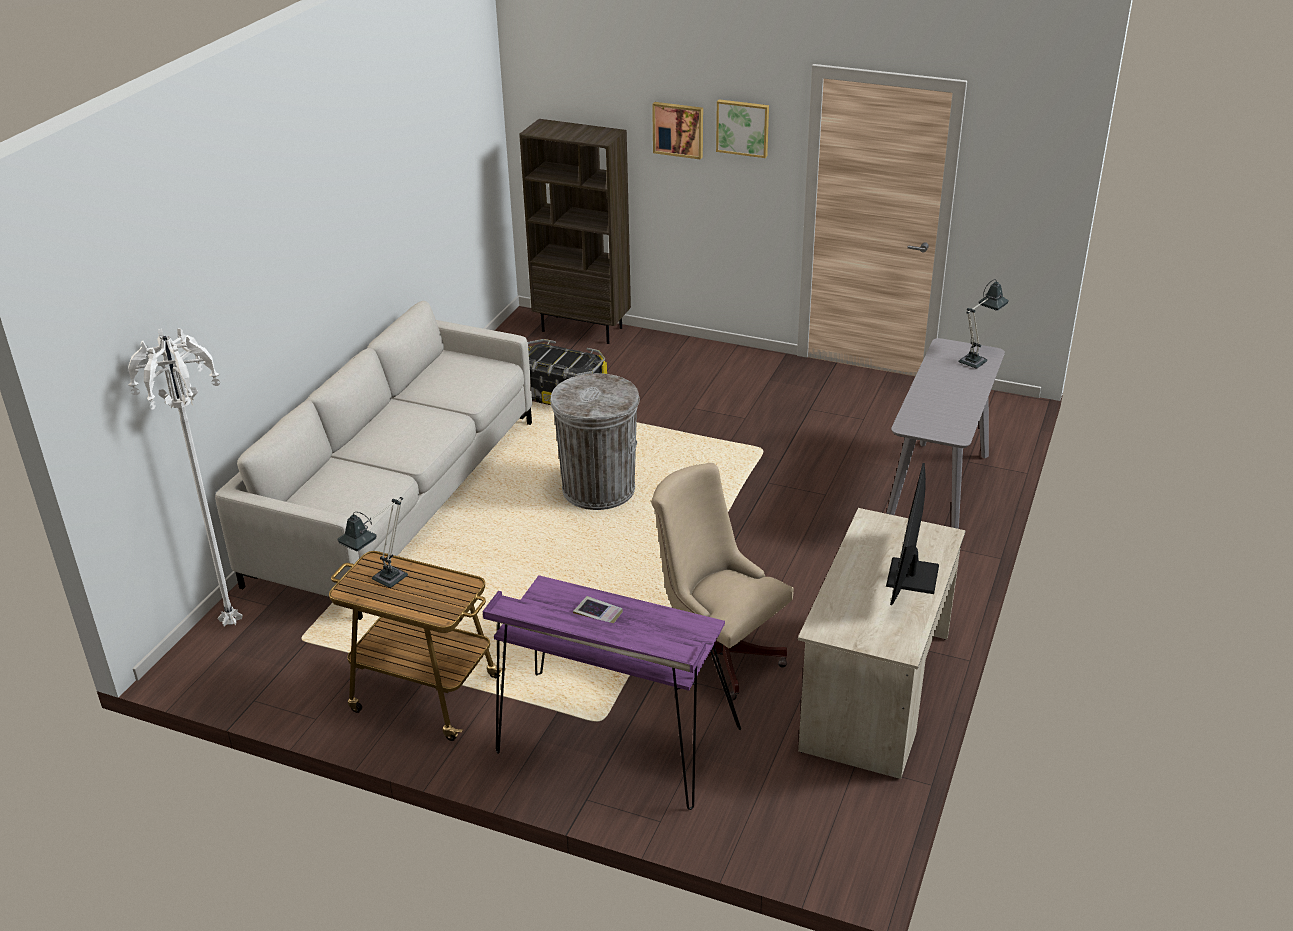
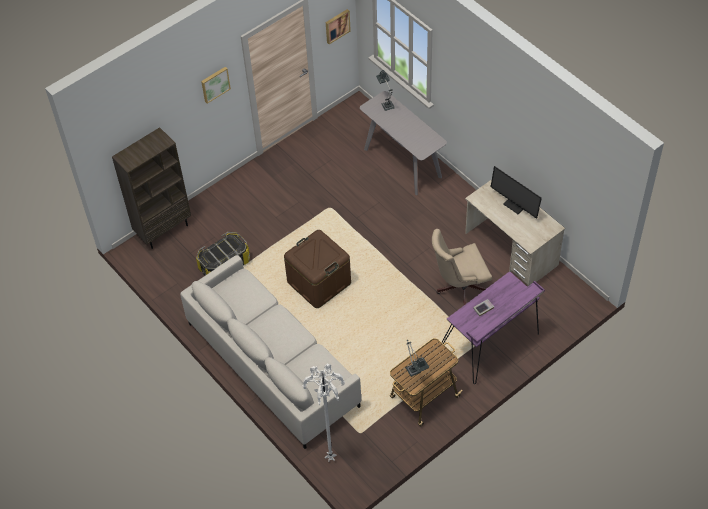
camera: 60 degrees left, 20 degrees up
(598, 489) = (319, 282): grey trash can -> brown storage box
(678, 129) = (184, 107): picture -> picture (337, 25)

